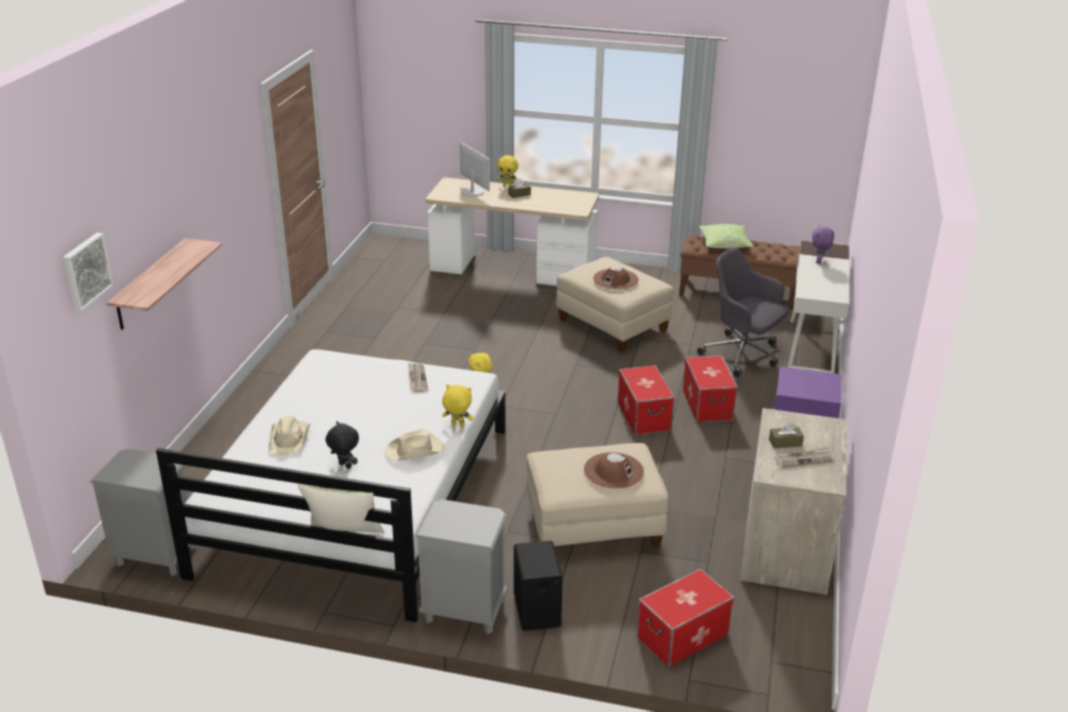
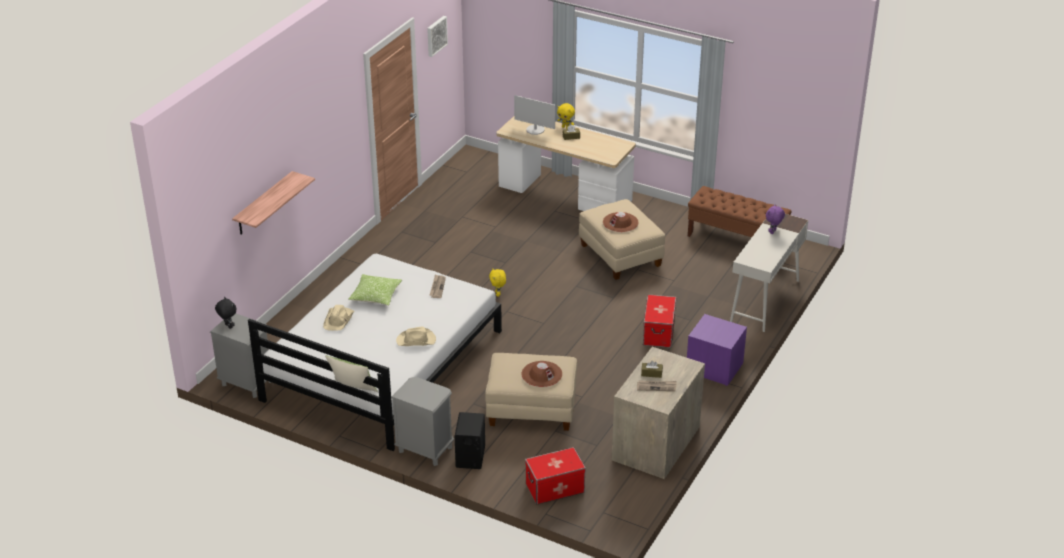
camera: 15 degrees right, 5 degrees up
(85, 271) = (220, 200): picture -> picture (436, 35)
(344, 466) = (368, 344): black plush toy -> black plush toy (228, 326)
(457, 425) = (451, 326): yellow plush toy -> none
(472, 192) = (535, 130): monitor -> monitor turned 135 degrees clockwise
(644, 416) = (607, 334): storage box -> none
(724, 244) = (727, 199): pillow -> pillow (375, 296)
(743, 355) = (709, 295): grey office chair -> none

